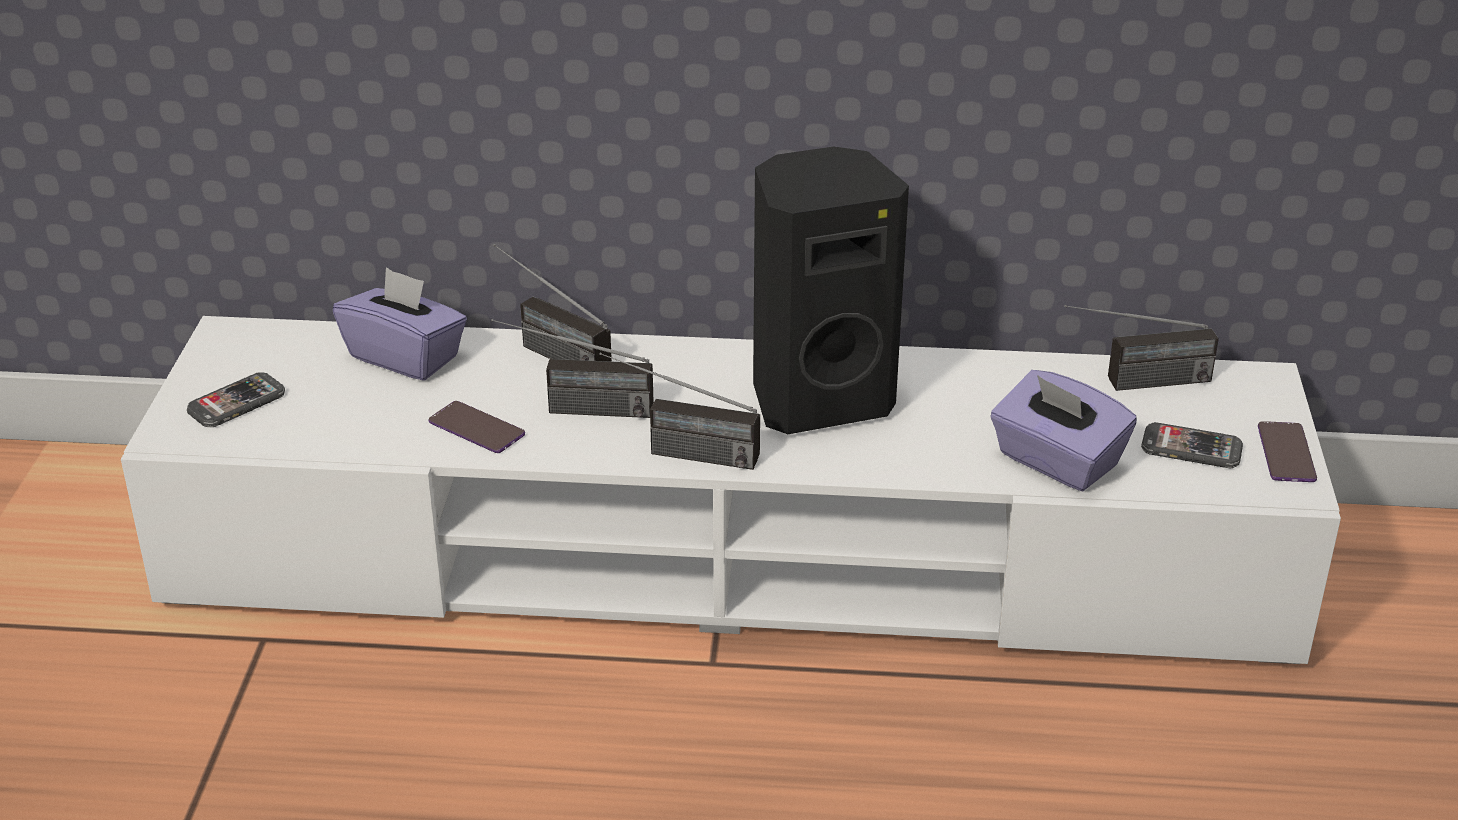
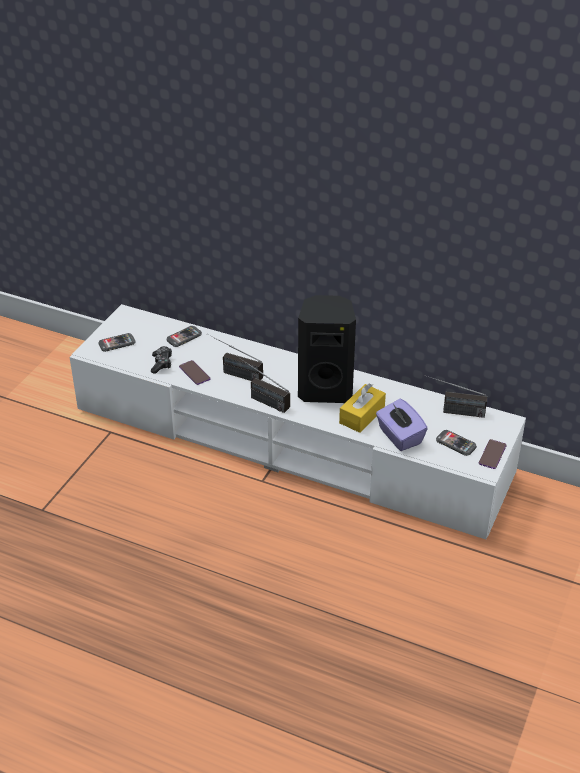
camera: 20 degrees right, 5 degrees up
(380, 425) = (161, 363): none -> game controller
(405, 356) = (184, 337): purple tissue box -> phone
(545, 350) = (235, 346): radio -> none
(940, 436) = (362, 415): none -> yellow tissue box

